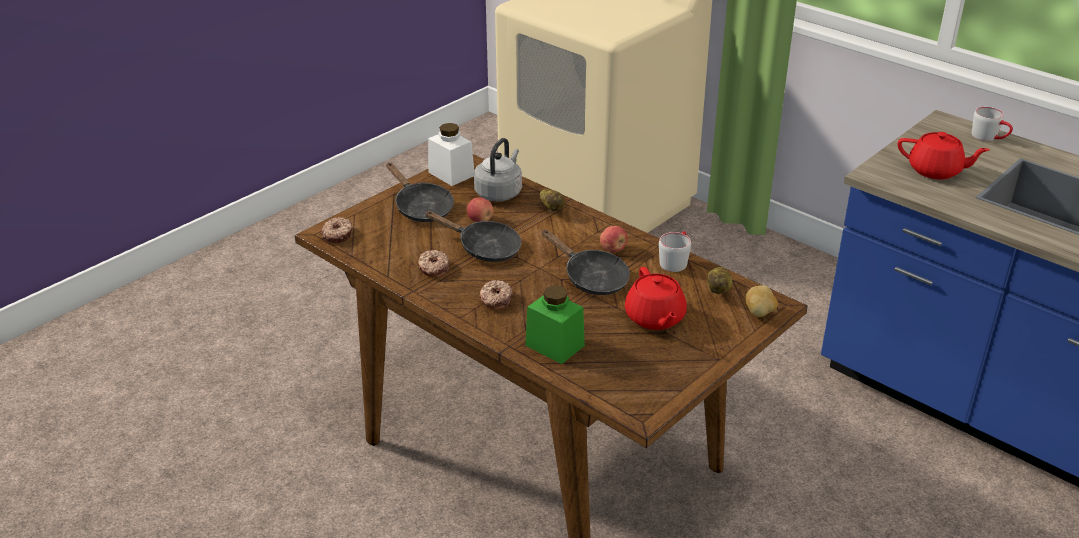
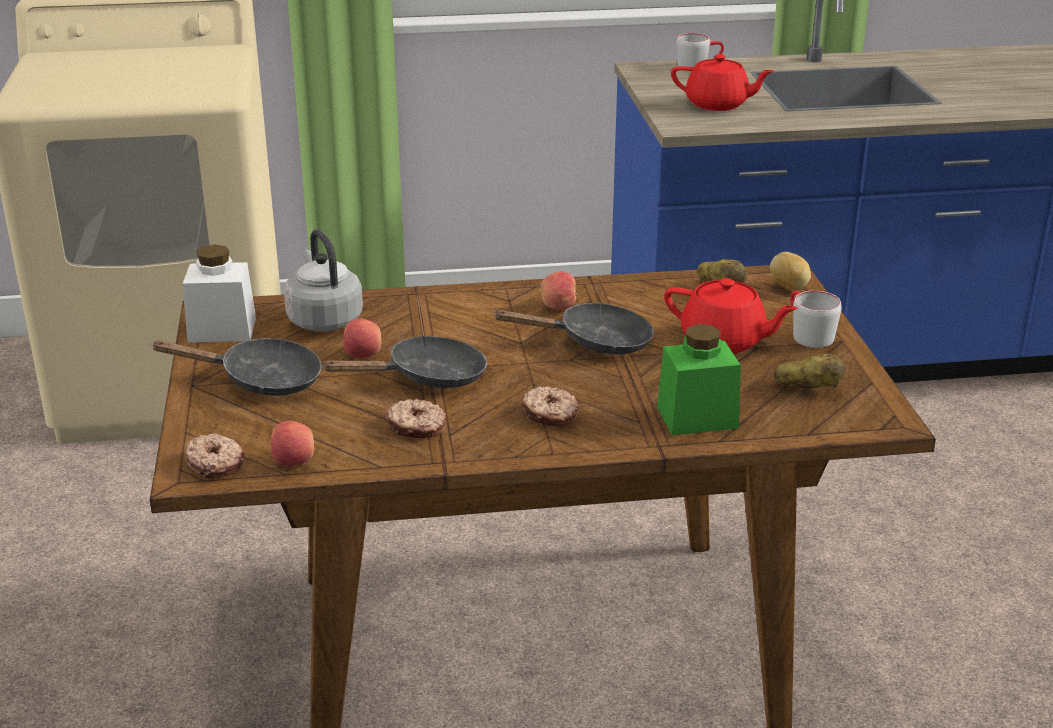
camera: 50 degrees left, 5 degrees down
(363, 252) = (293, 462): none -> apple
(551, 209) = (416, 305): potato -> potato (808, 388)
(675, 261) = (634, 286): grey mug -> grey mug (807, 334)
(936, 171) = (718, 104): red teapot -> red teapot turned 45 degrees clockwise

